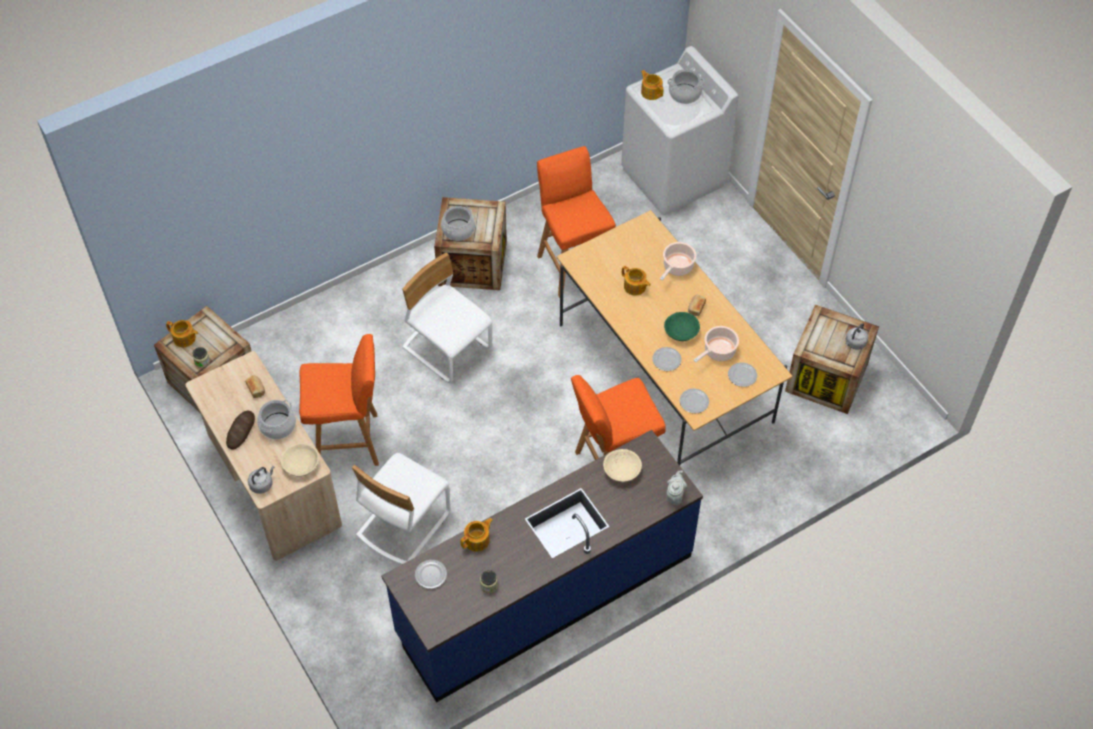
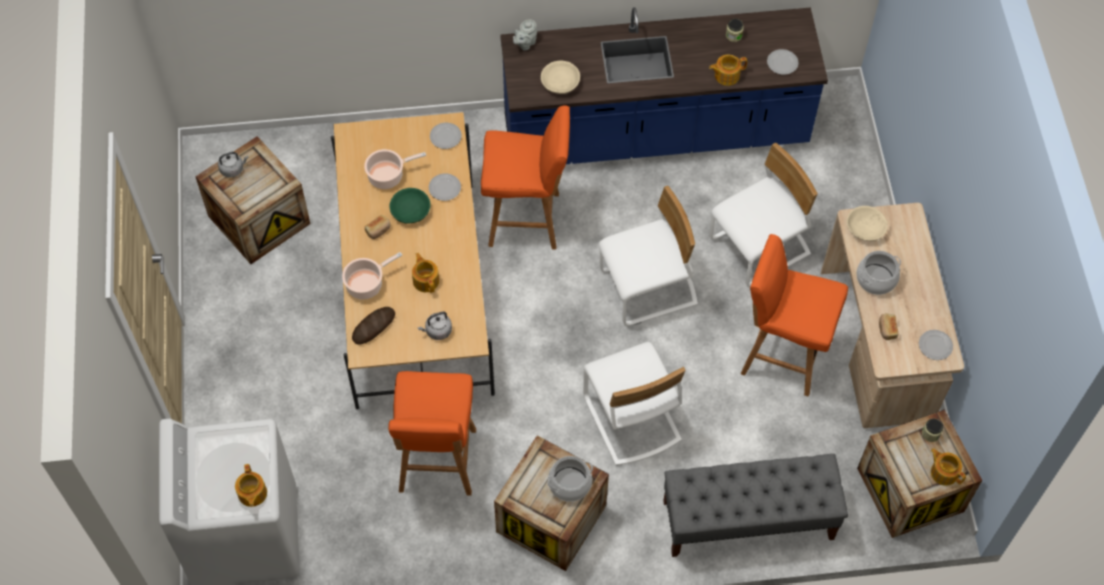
camera: 155 degrees left, 5 degrees up
(241, 431) = (917, 289): bread -> bread (373, 327)
(262, 484) = (910, 225): grey kettle -> grey kettle (437, 331)
(330, 315) = (747, 520): none -> grey bench
(481, 450) = (648, 289): none -> white chair
(685, 93) = (213, 472): cooking pot -> none
(742, 375) = (381, 143): plate -> plate (935, 346)

